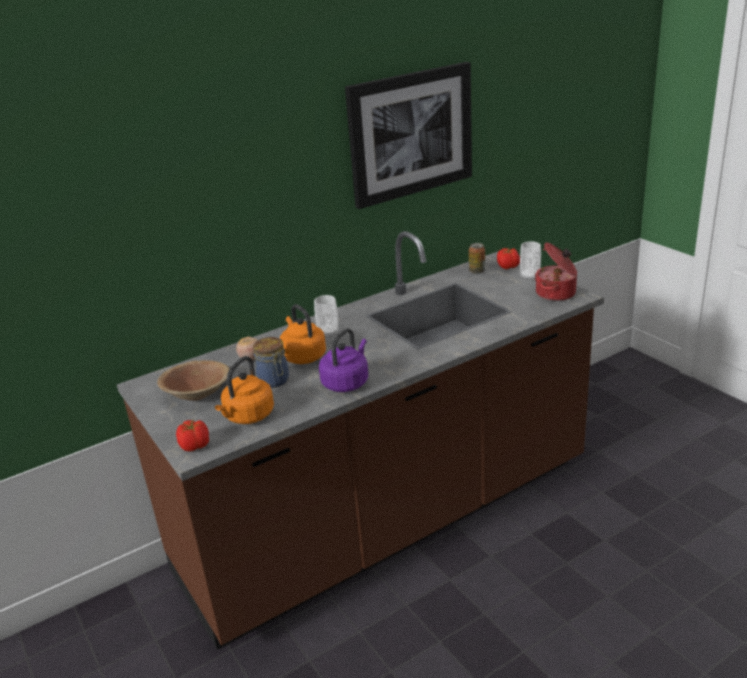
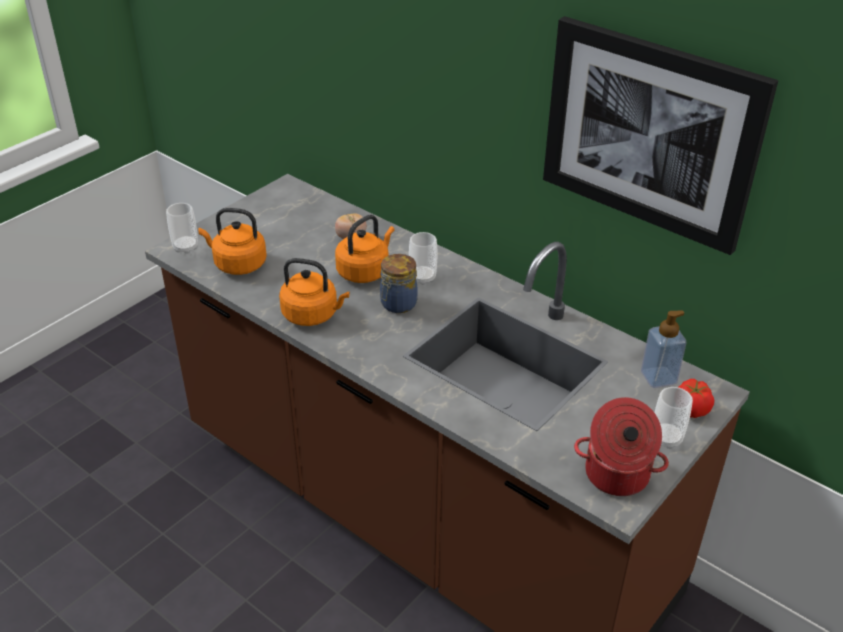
camera: 70 degrees right, 10 degrees up
(195, 446) = (186, 247): tomato -> cup
(198, 394) = (276, 223): brown bowl -> none
(274, 381) = (307, 264): jar -> jar (397, 304)
(347, 382) = (313, 315): purple kettle -> orange kettle
(477, 271) = (658, 377): can -> soap dispenser

